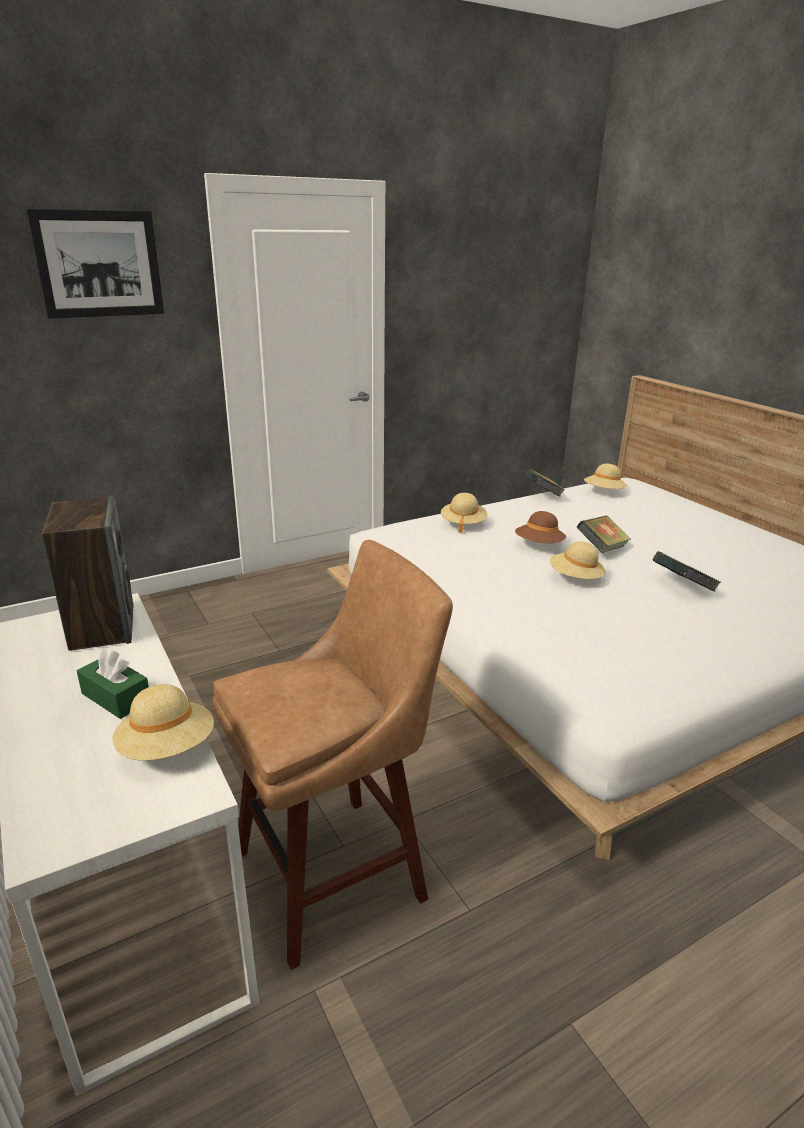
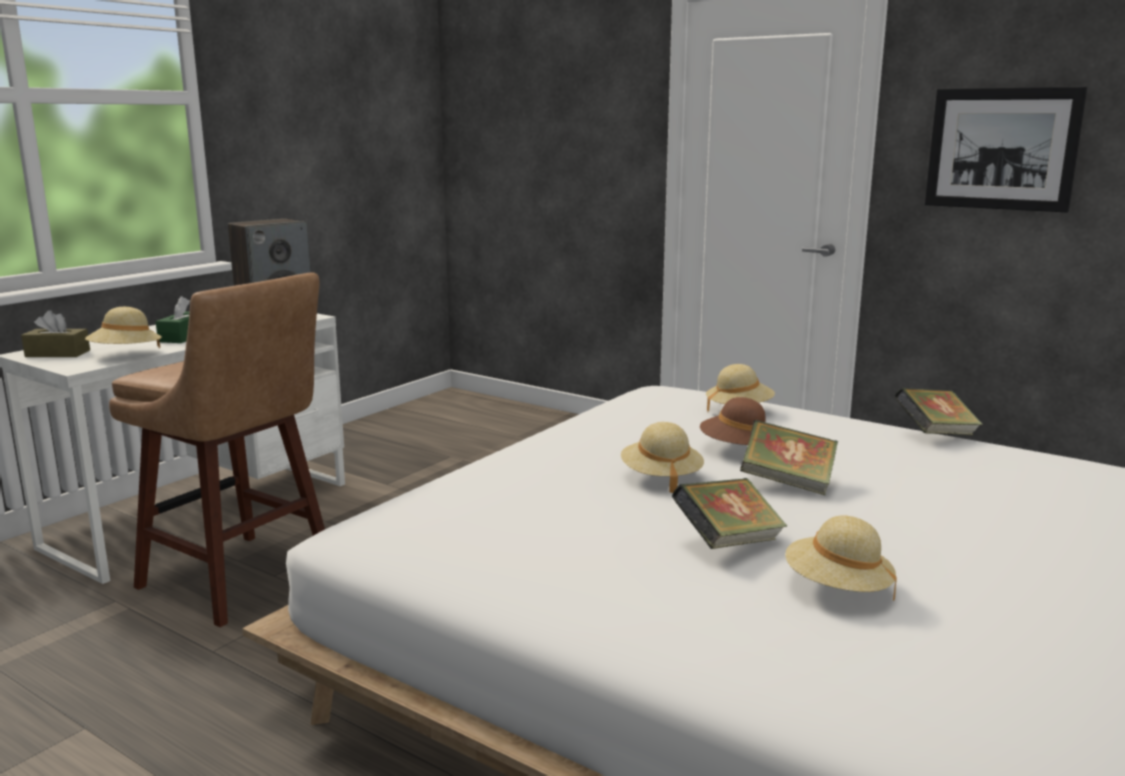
camera: 65 degrees right, 10 degrees down
(85, 813) = (58, 353): none -> brown tissue box
(99, 264) = (574, 78): picture -> picture (1001, 149)
(604, 492) = (1046, 466): beige hat -> beige hat (837, 588)

